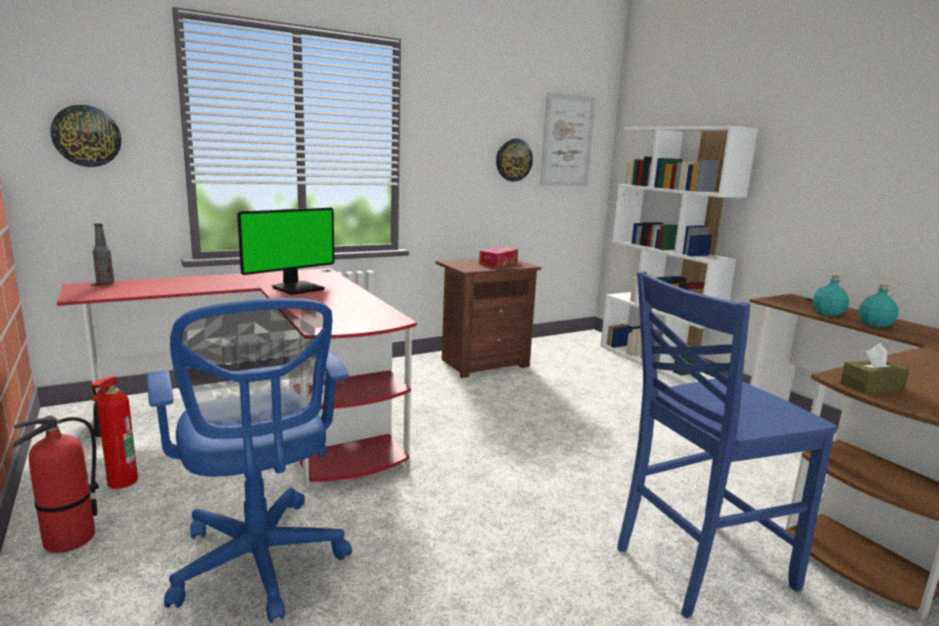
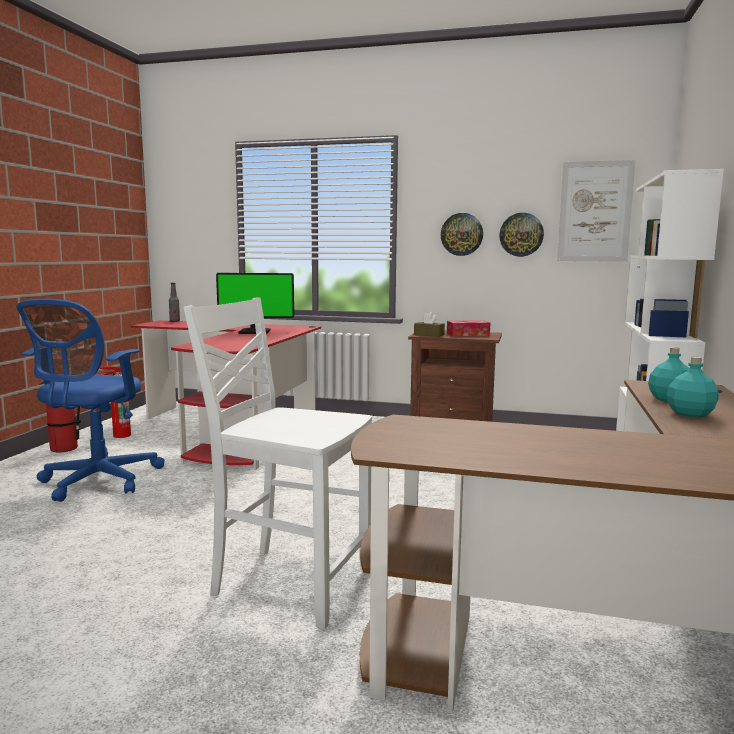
camera: 45 degrees right, 5 degrees down
(87, 136) = (187, 229): wall clock -> wall clock (461, 234)
(698, 566) = (289, 583): blue chair -> white chair
(871, 386) = (405, 428): brown tissue box -> brown tissue box (429, 335)

